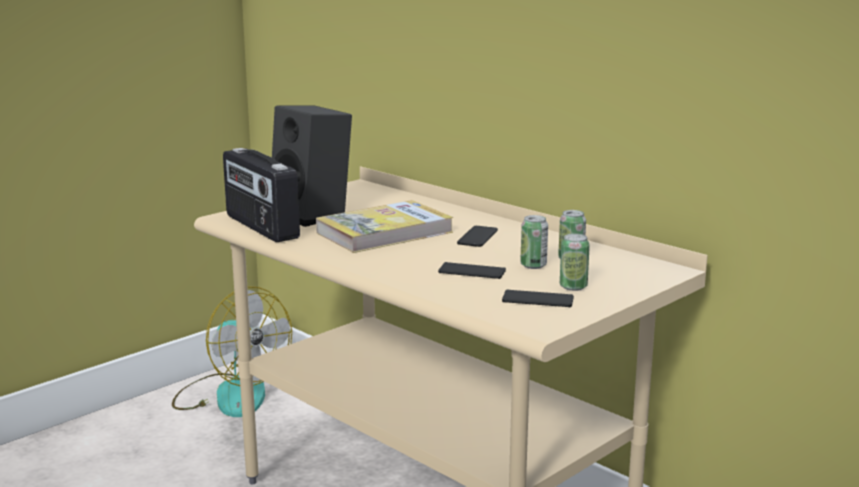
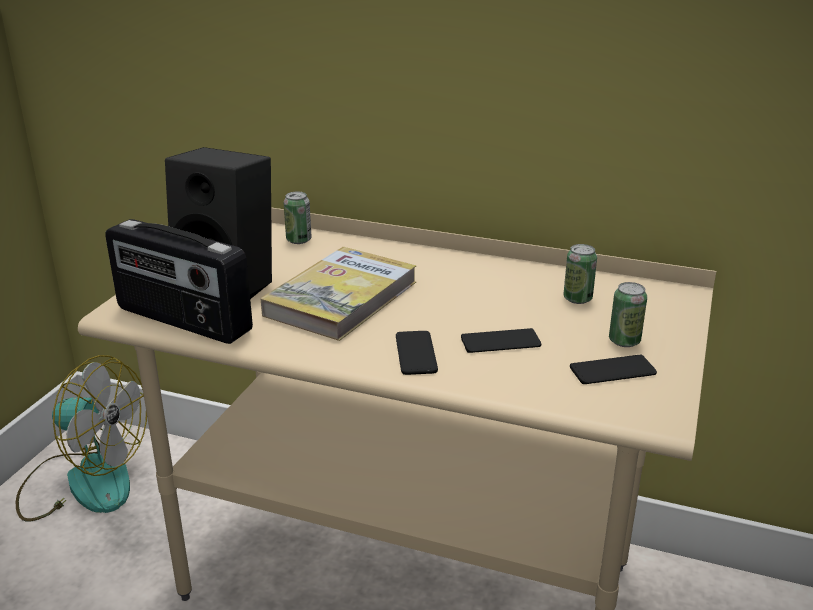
camera: 25 degrees left, 10 degrees up
(477, 237) = (450, 284): phone -> phone (416, 353)
(533, 265) = (551, 317): can -> can (298, 240)

